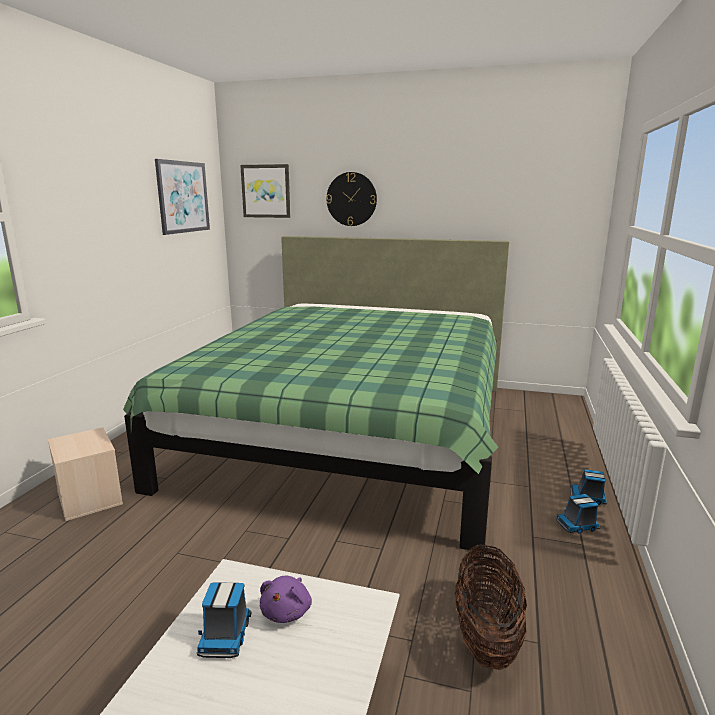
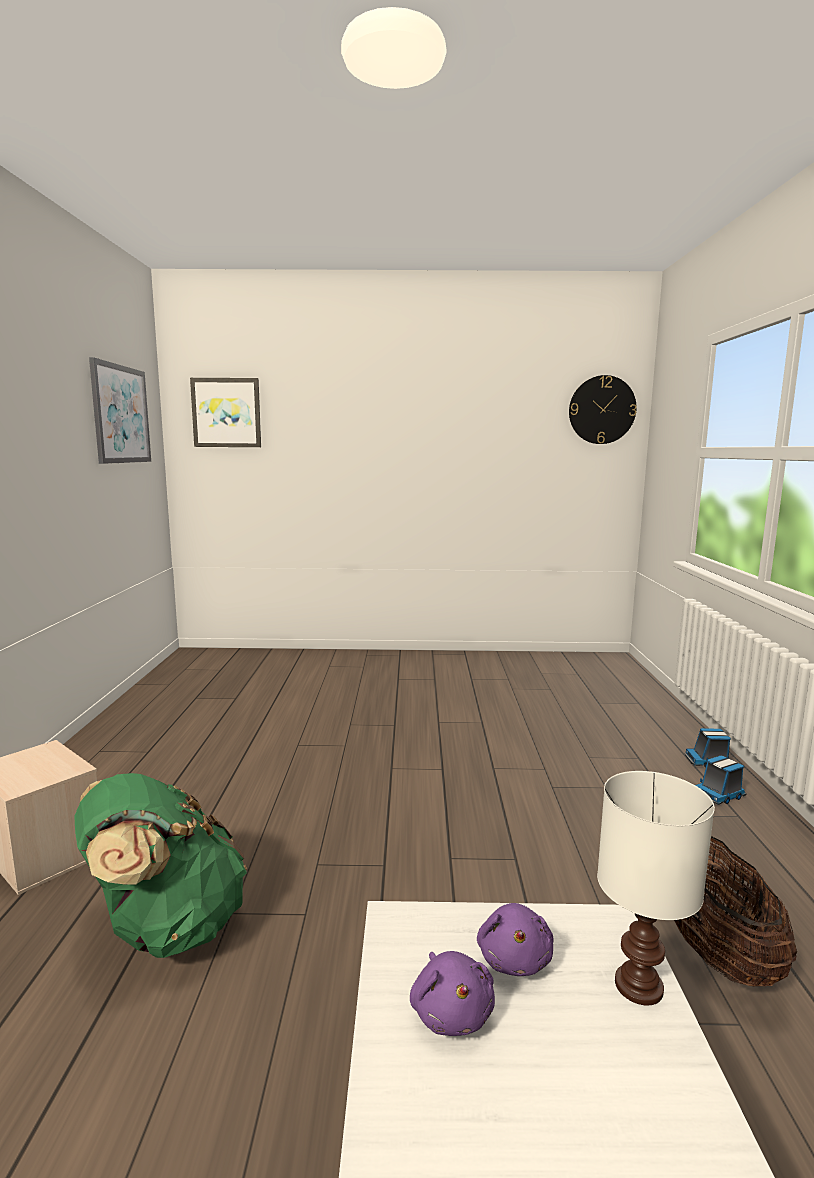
camera: 15 degrees left, 5 degrees down
(136, 555) = (167, 927): none -> green backpack
(225, 634) = (451, 1012): toy truck -> purple plush toy
(351, 199) = (344, 424): wall clock -> wall clock (602, 410)
(351, 431) = (387, 717): green bed -> none
(353, 645) = (638, 987): none -> white table lamp

